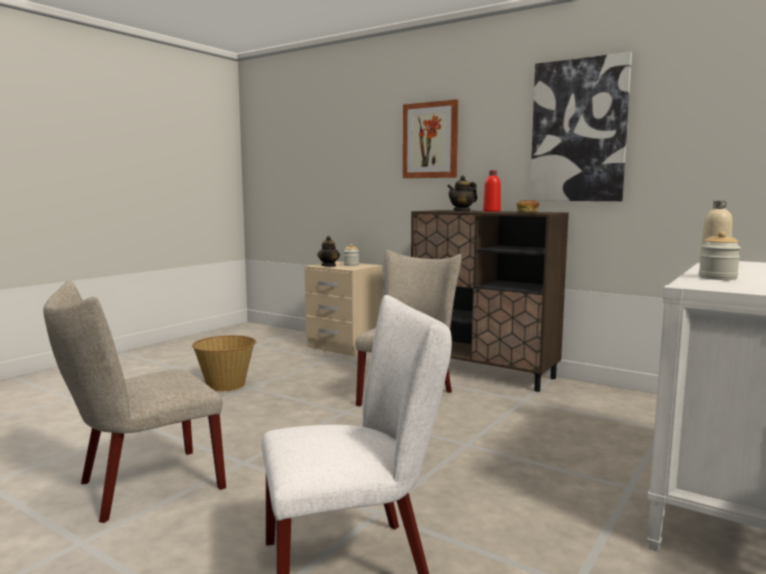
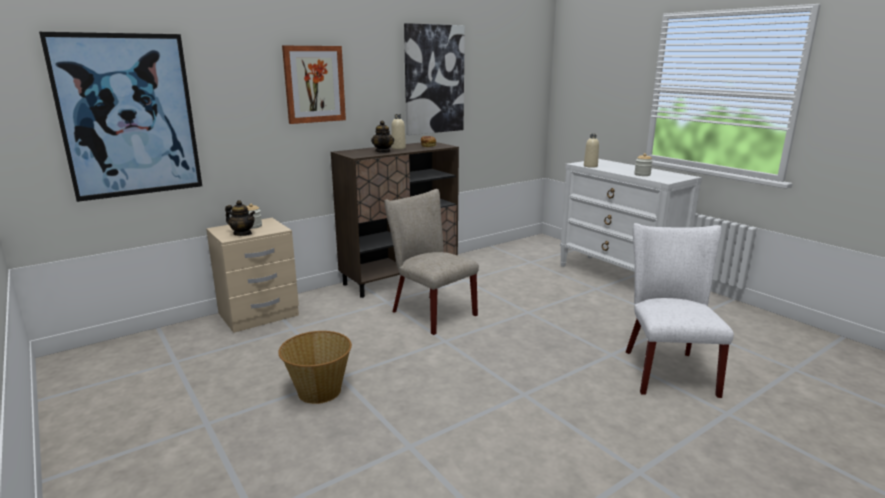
camera: 70 degrees left, 10 degrees up
(142, 487) = (553, 444): beige chair -> none
(303, 166) = (128, 116): none -> picture
(491, 211) = (398, 148): red bottle -> beige bottle

